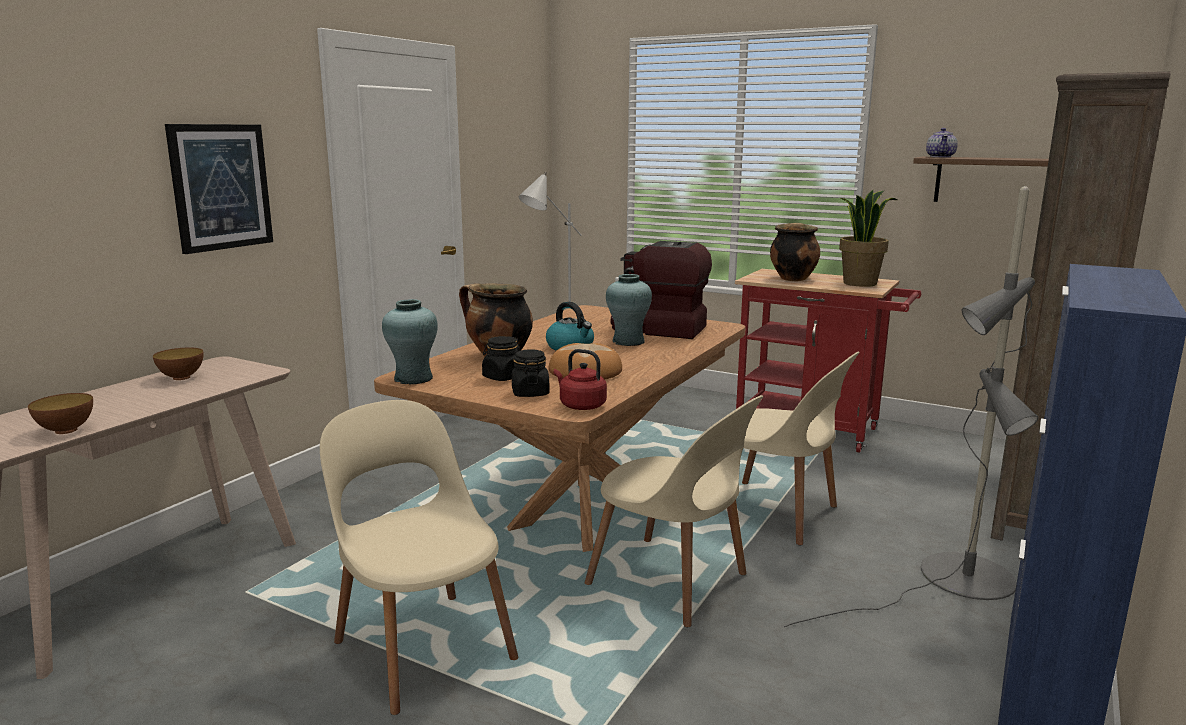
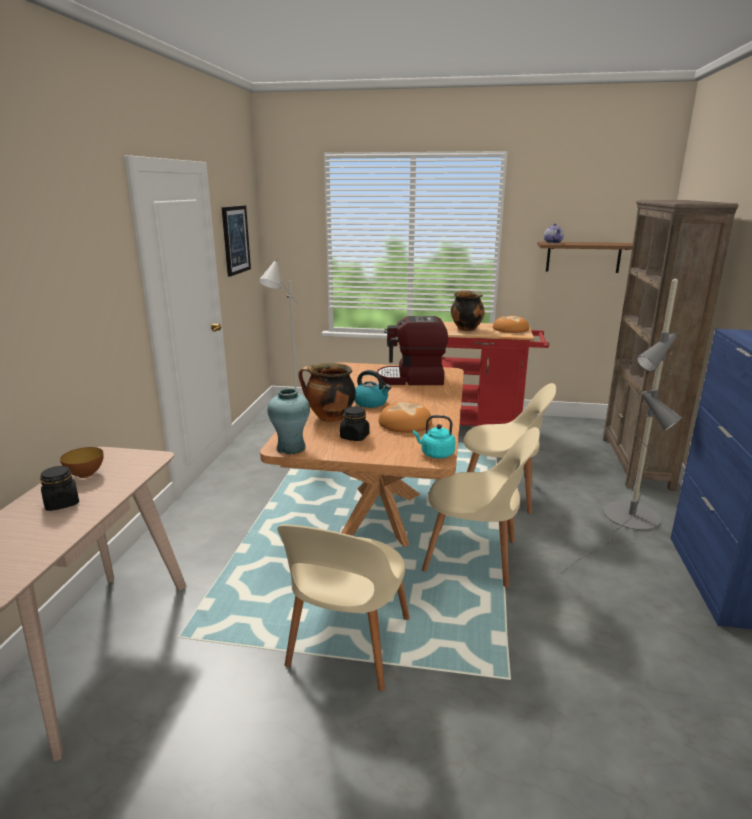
camera: 20 degrees left, 5 degrees up
(66, 430) = (43, 548): bowl -> none
(221, 187) = (77, 303): picture -> picture (235, 240)
(422, 645) = (348, 645): beige chair -> beige chair turned 105 degrees counterclockwise
(530, 393) = (389, 448): black jar -> black jar (62, 503)
(580, 405) = (435, 454): red kettle -> turquoise kettle
(628, 342) = (404, 393): turquoise vase -> none
(859, 283) = (510, 329): potted plant -> bread

